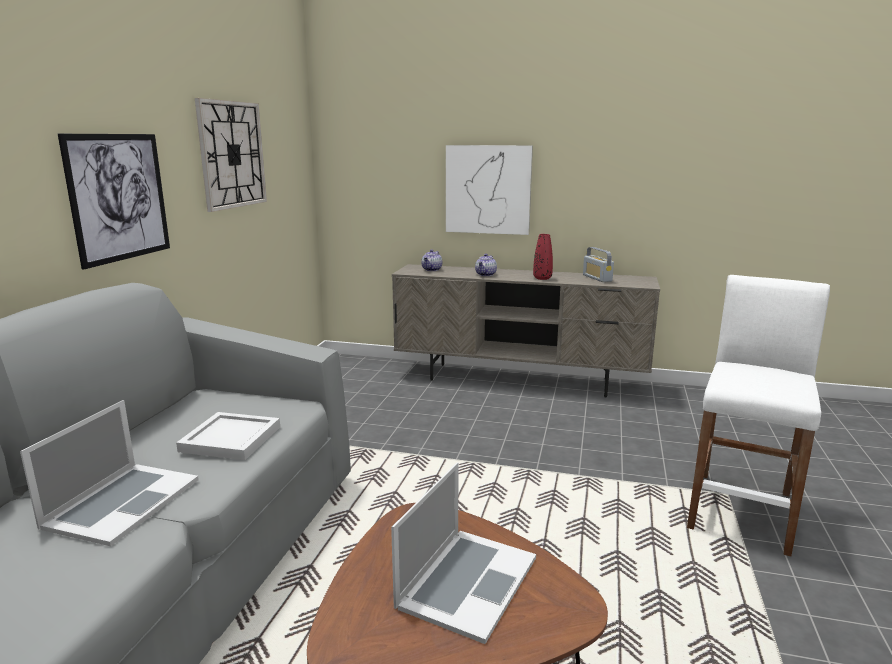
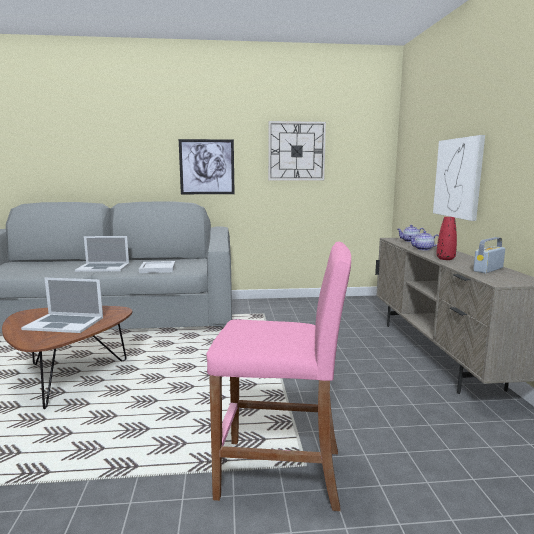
camera: 70 degrees right, 5 degrees down
(741, 510) = (280, 473): white stool -> pink stool

